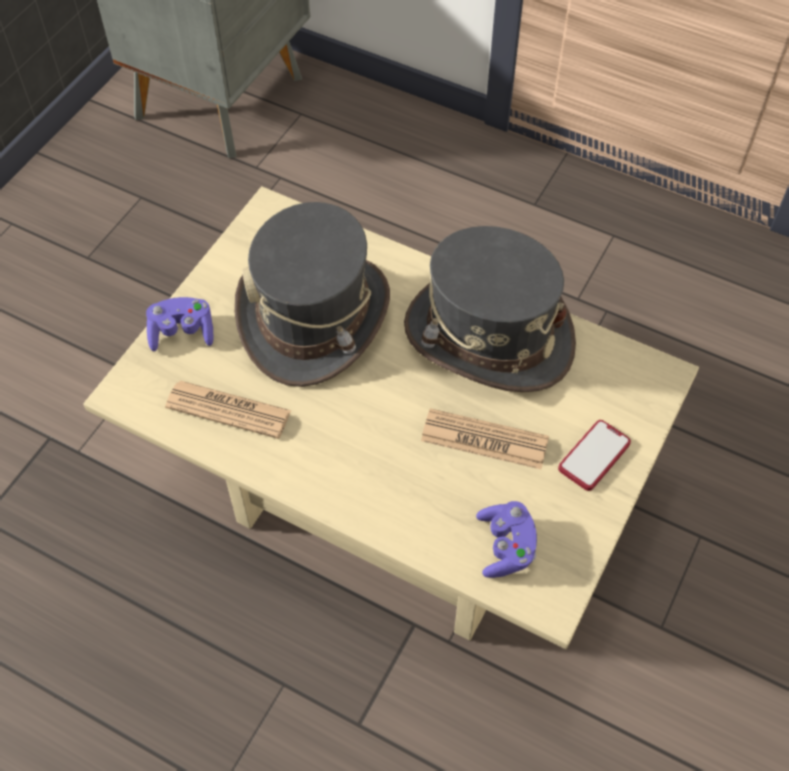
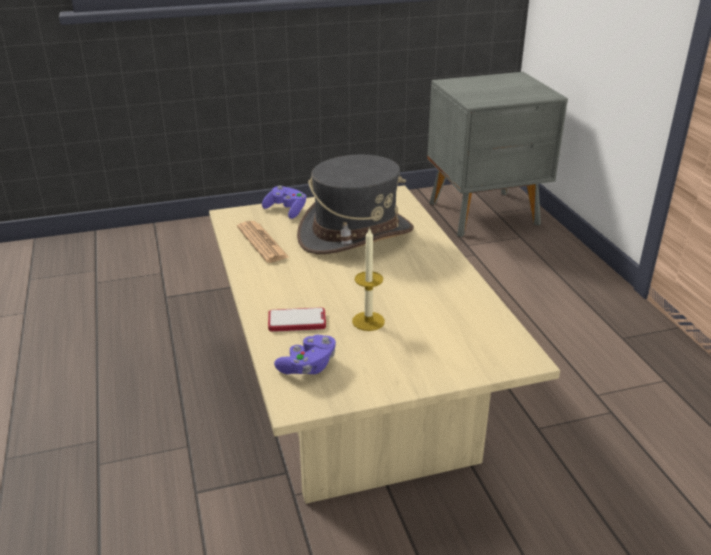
camera: 45 degrees right, 25 degrees down
(484, 440) = (368, 321): newspaper -> candle
(488, 336) = (437, 286): grey hat -> none
(594, 456) = (422, 364): phone -> phone (297, 321)

